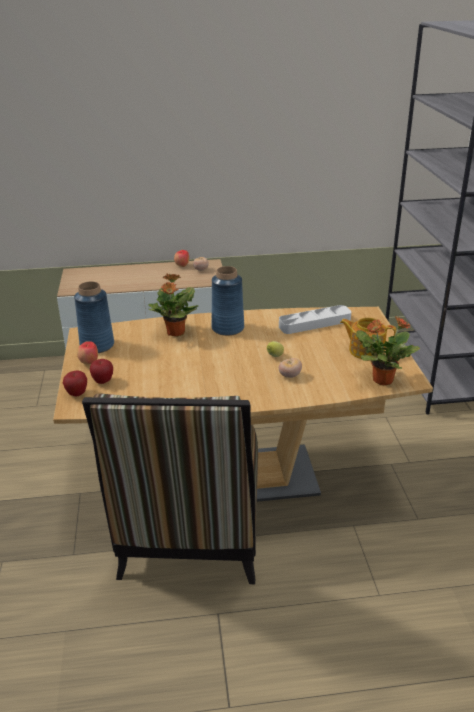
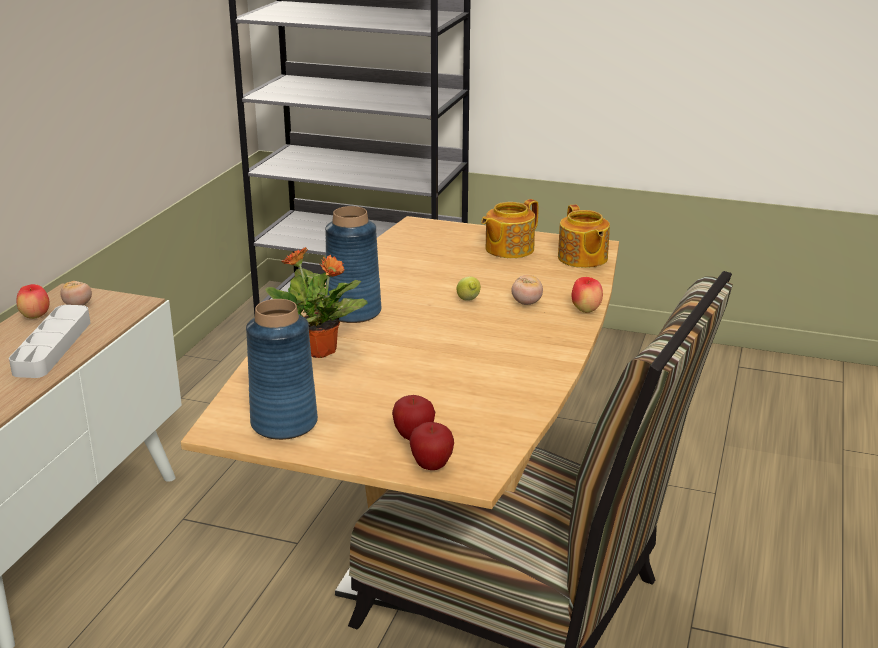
camera: 65 degrees left, 5 degrees down
(89, 363) = (338, 440): apple -> apple (586, 311)
(314, 323) = (408, 258): grey tray -> grey tray (52, 347)
(381, 380) = (582, 258): potted plant -> teapot

